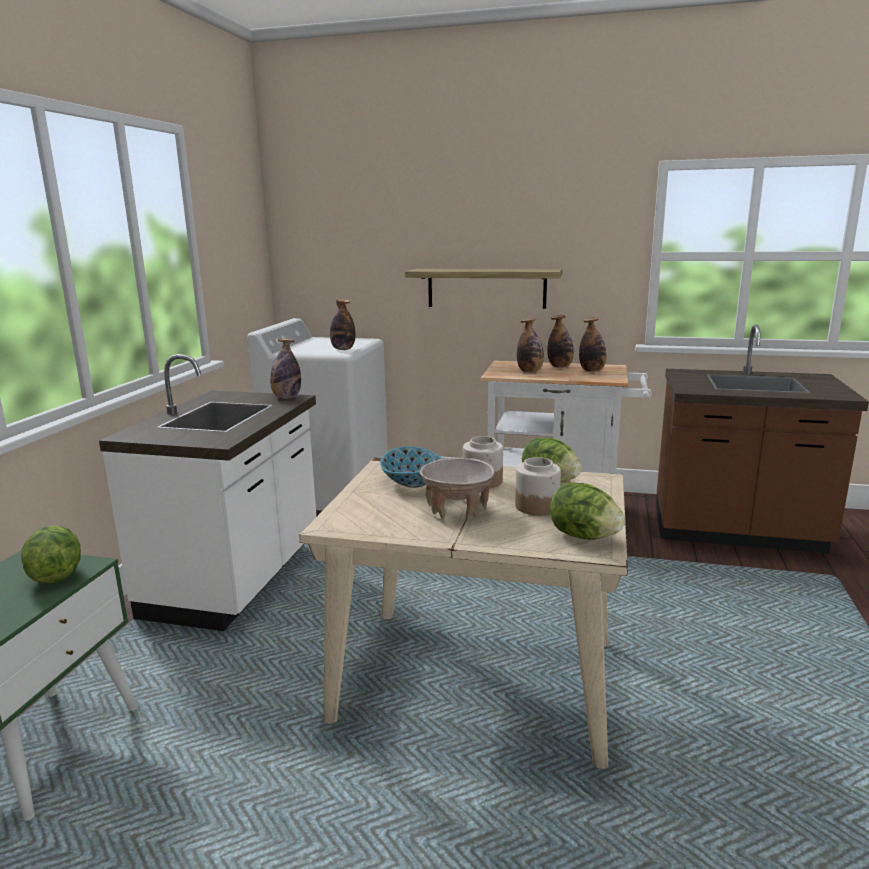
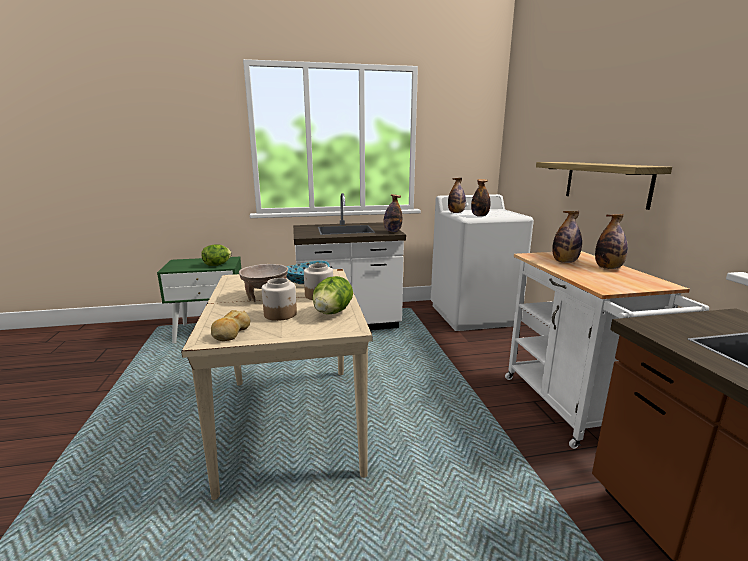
camera: 65 degrees right, 0 degrees up
(583, 536) = (231, 332): lettuce -> bread
(592, 370) = (621, 278): bottle -> bottle (456, 213)

